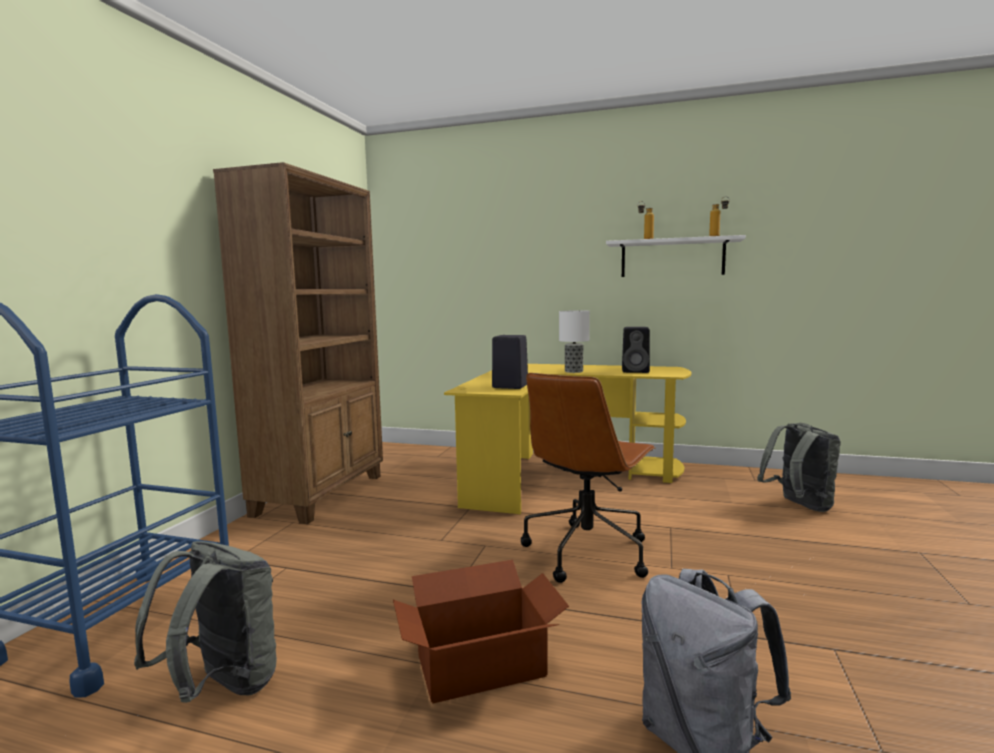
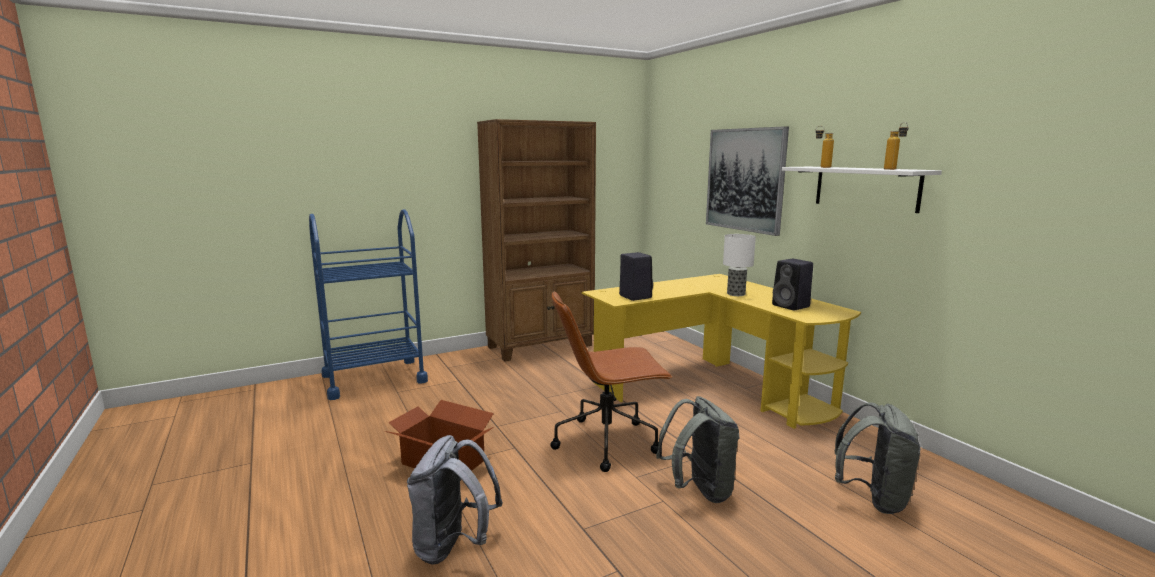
camera: 45 degrees right, 5 degrees up
(222, 687) = (361, 418): grey backpack -> grey backpack (699, 490)
(531, 262) = (745, 179): none -> picture

